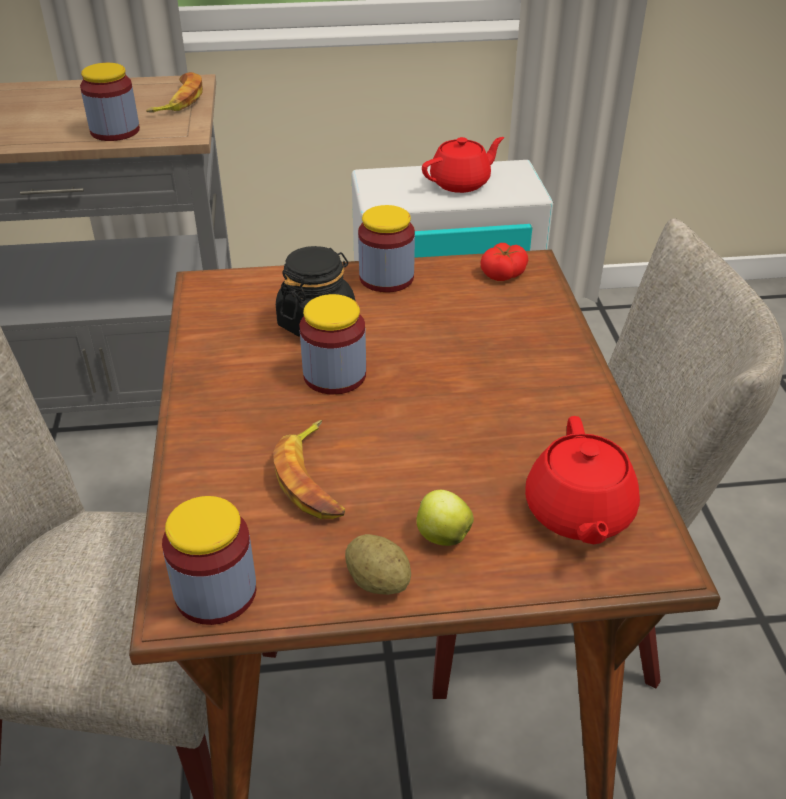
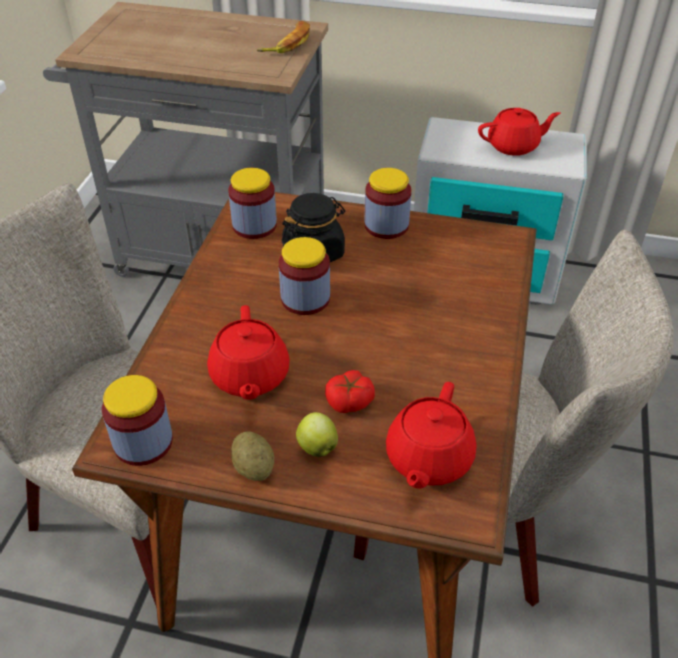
camera: 20 degrees right, 5 degrees up
(115, 131) = (228, 63): jar -> jar (254, 225)
(314, 478) = (249, 377): banana -> red teapot
(503, 273) = (482, 242): tomato -> tomato (349, 401)

